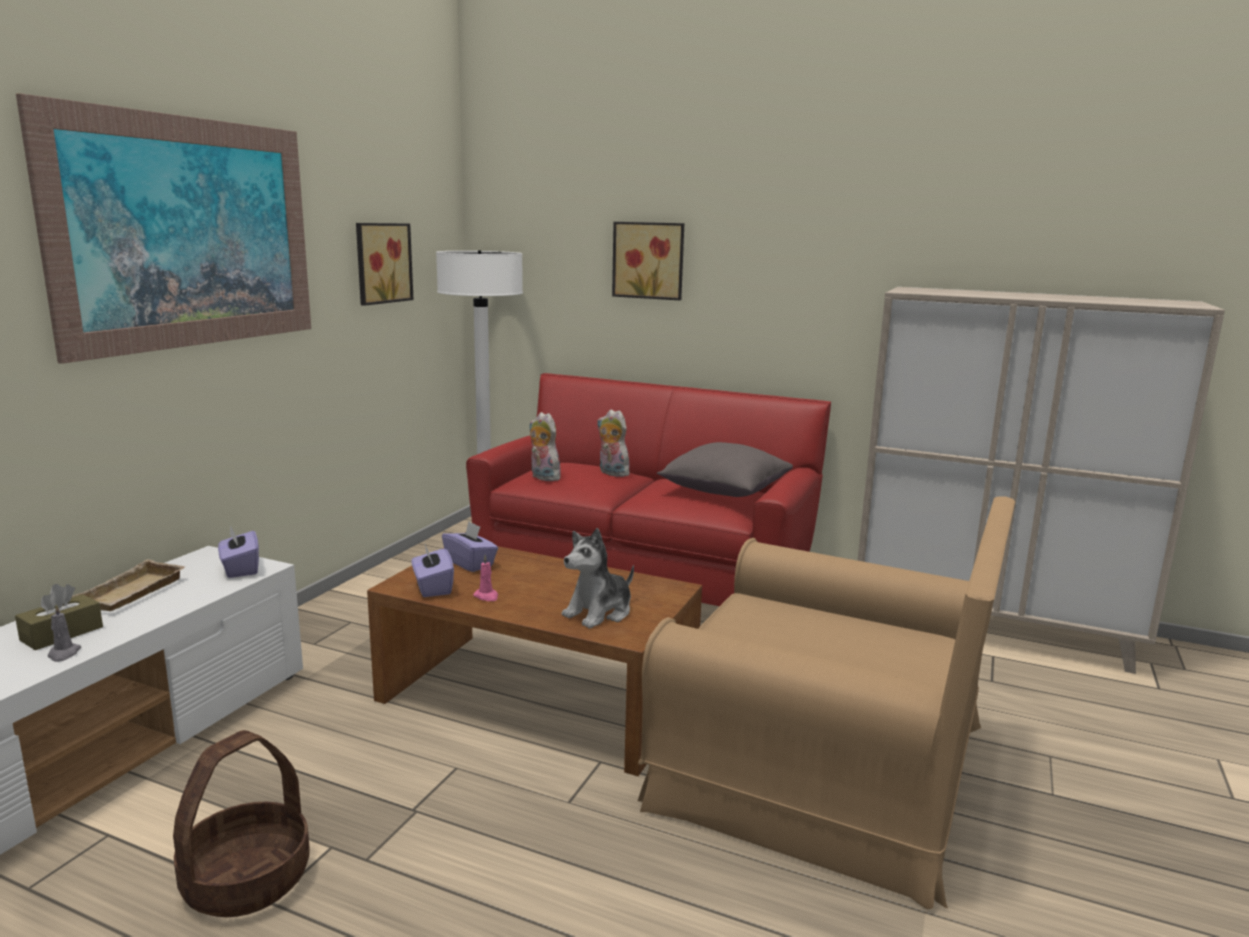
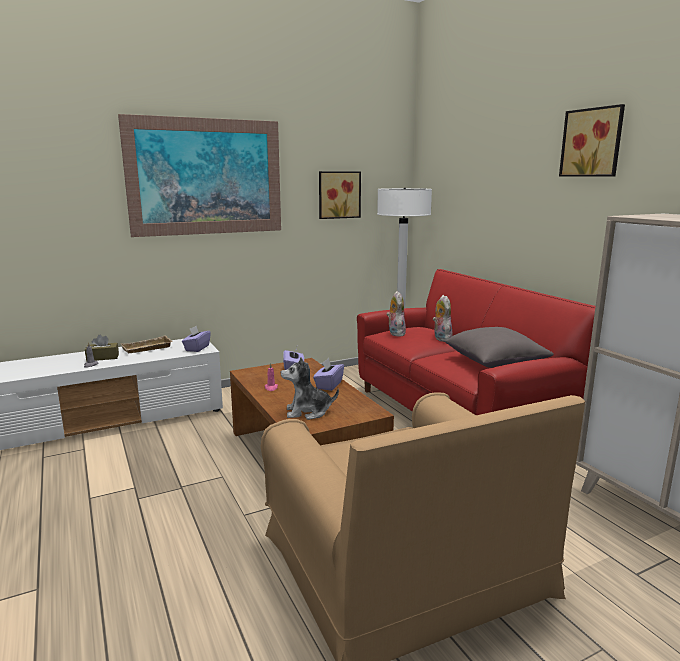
camera: 40 degrees right, 0 degrees up
(247, 879) = (95, 485): basket -> none
(432, 587) = (256, 377): purple tissue box -> purple tissue box (328, 385)
(649, 260) = (500, 193): picture -> picture (593, 142)

